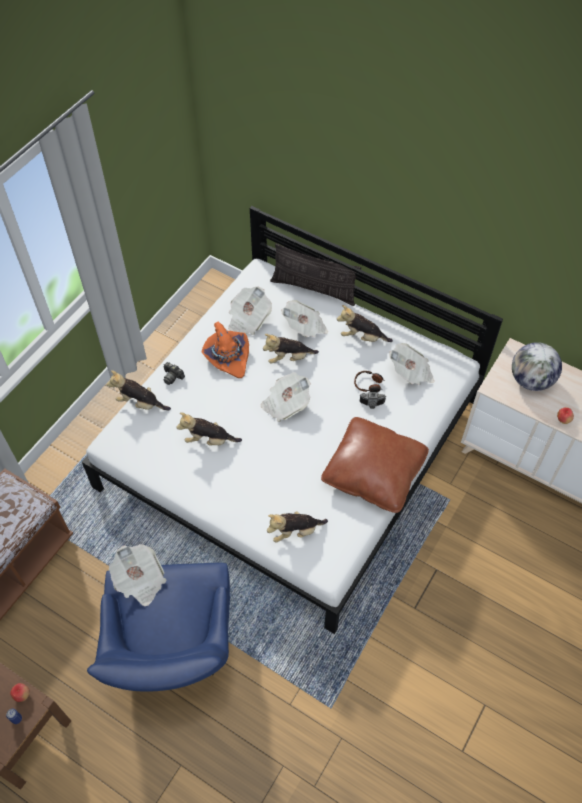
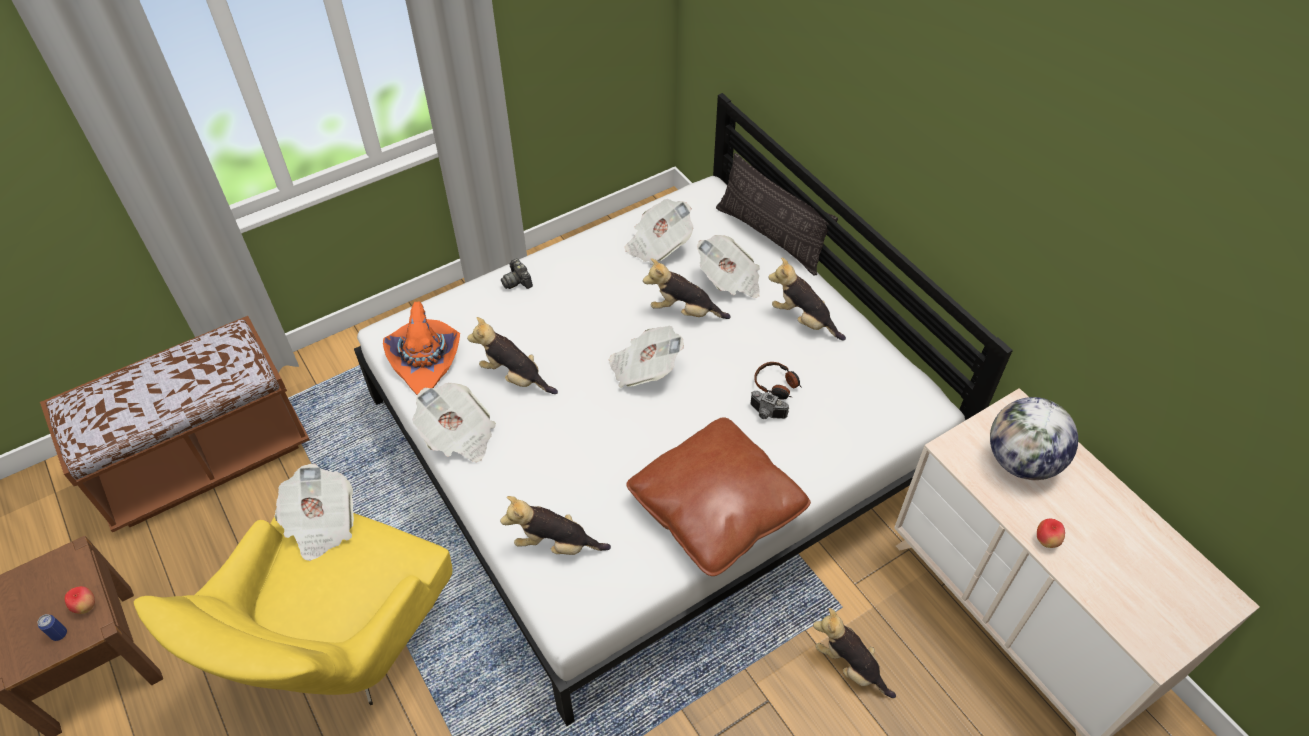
camera: 25 degrees right, 5 degrees down
(140, 403) = (456, 299): plush toy -> plush toy (849, 666)
(173, 652) = (340, 650): blue armchair -> yellow armchair
(227, 356) = (603, 281): orange hat -> orange hat (425, 359)
(411, 373) = (849, 392): newspaper -> newspaper (458, 435)

